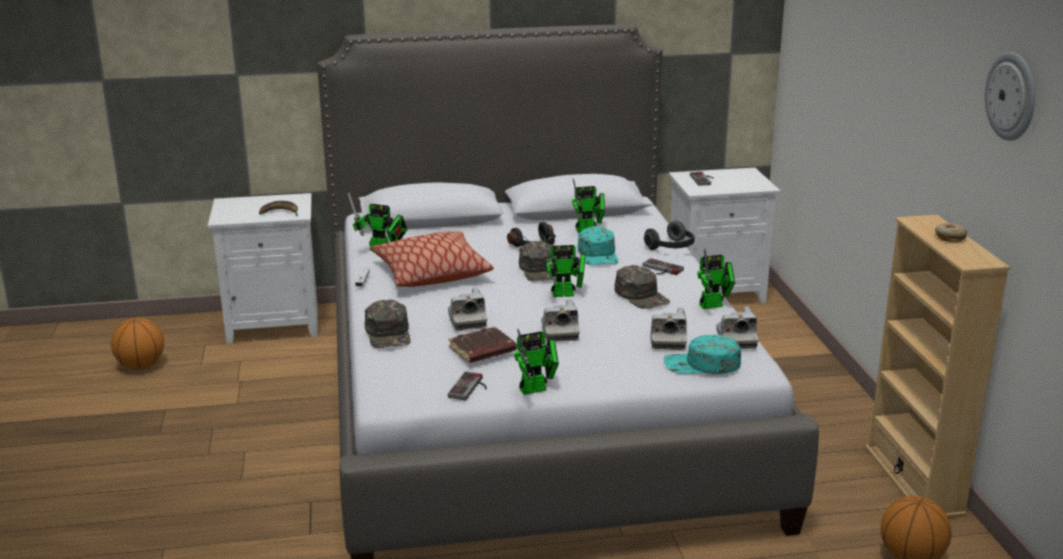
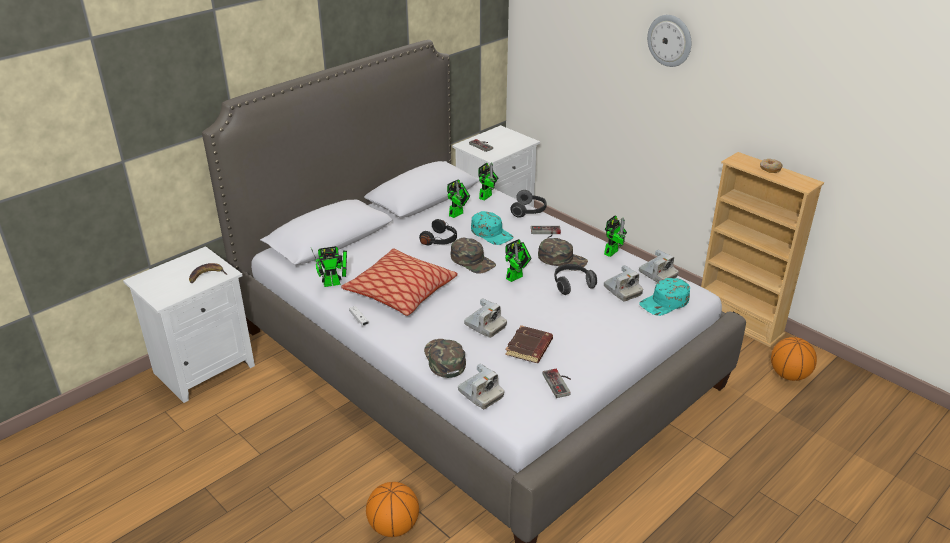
camera: 35 degrees left, 10 degrees up
(141, 366) = (130, 456): basketball -> basketball (394, 526)
(389, 333) = (444, 359): green cap -> green cap turned 150 degrees counterclockwise
(537, 389) = (599, 365): toy robot -> toy robot (486, 195)
(559, 332) = (552, 311): camera -> camera (480, 394)
(617, 319) = (572, 285): none -> headphones
(1012, 96) = (813, 72): wall clock -> wall clock (670, 40)

